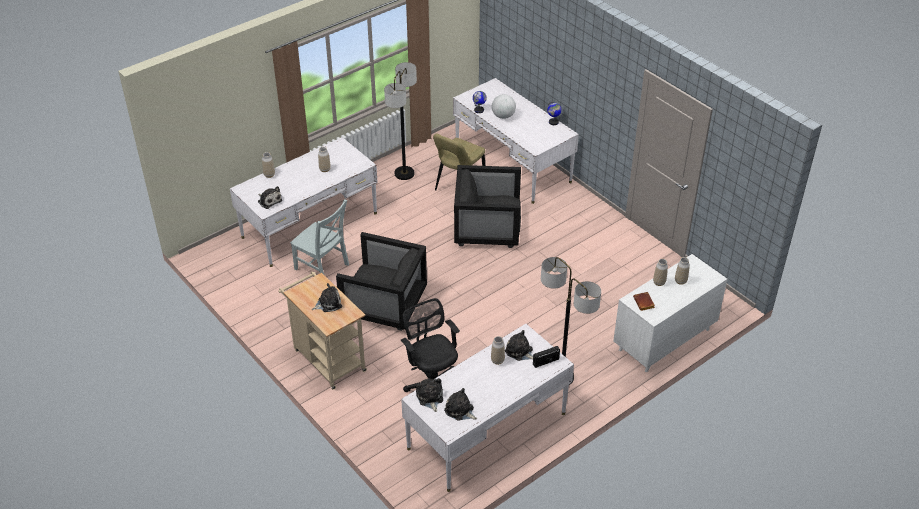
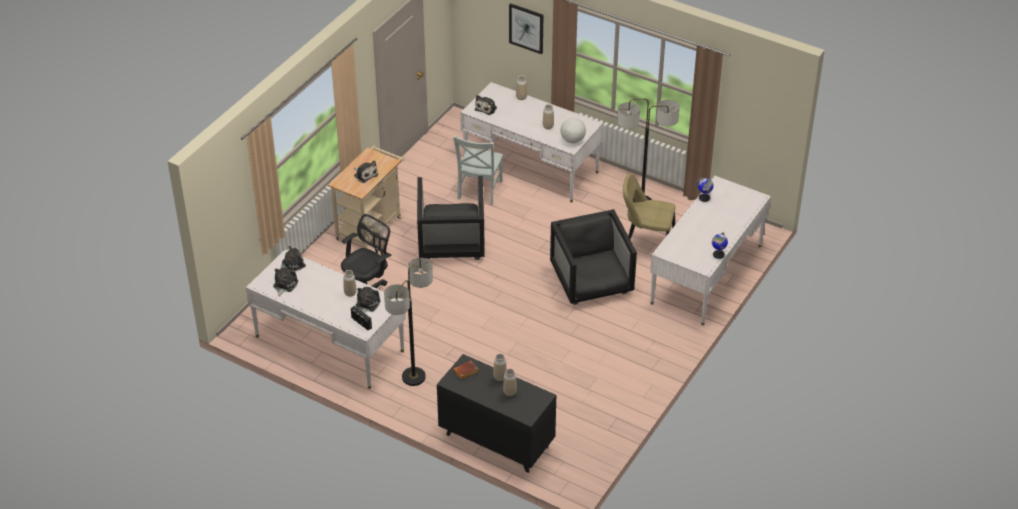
camera: 70 degrees right, 0 degrees up
(241, 109) = (526, 28): none -> picture
(503, 116) = (705, 217): globe -> globe (573, 140)
(664, 340) = (496, 440): white dresser -> black dresser

